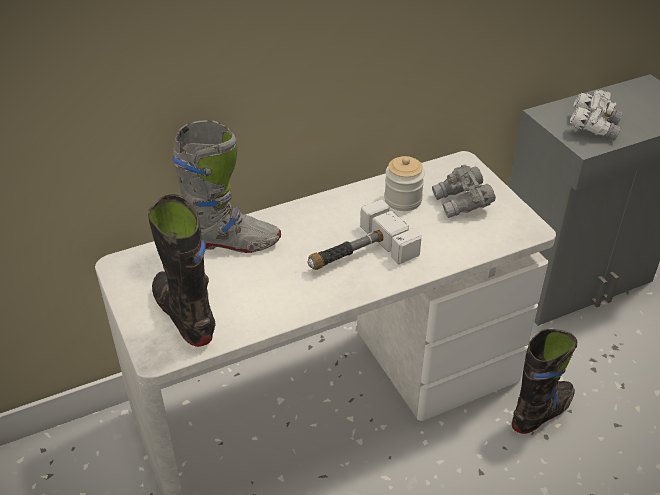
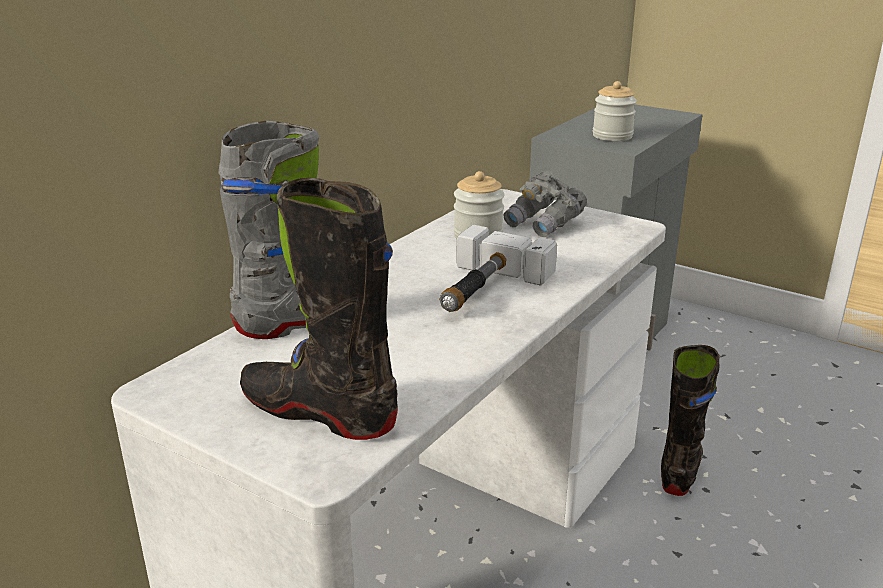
camera: 30 degrees left, 15 degrees down
(593, 127) = (612, 136): white binoculars -> jar

